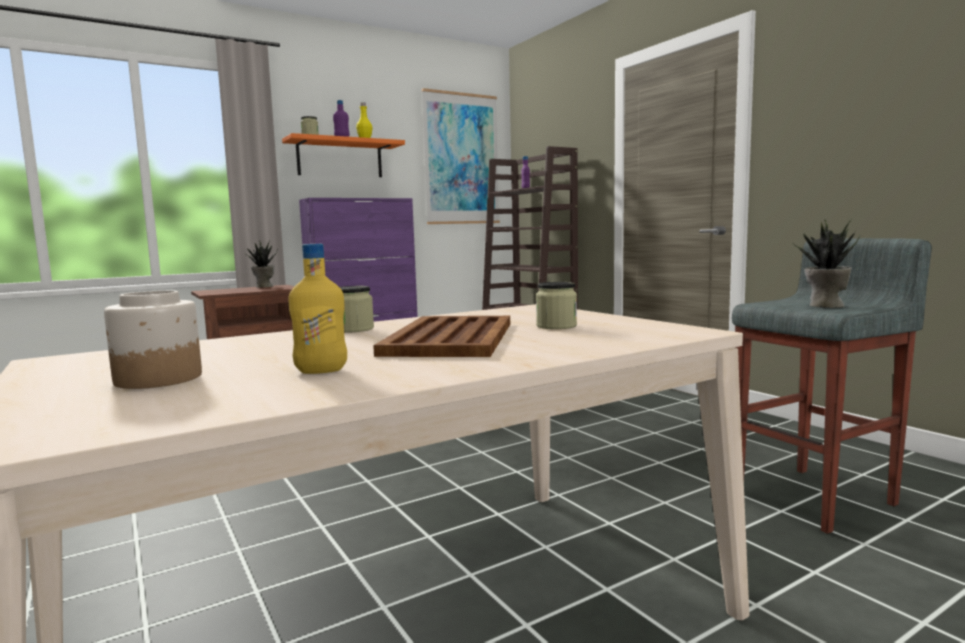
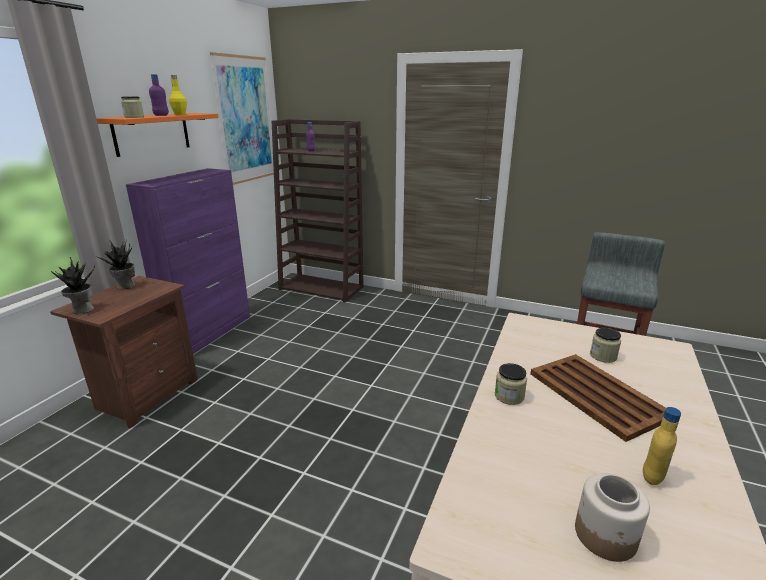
camera: 35 degrees left, 15 degrees up
(824, 306) = (627, 282): potted plant -> potted plant (82, 310)

